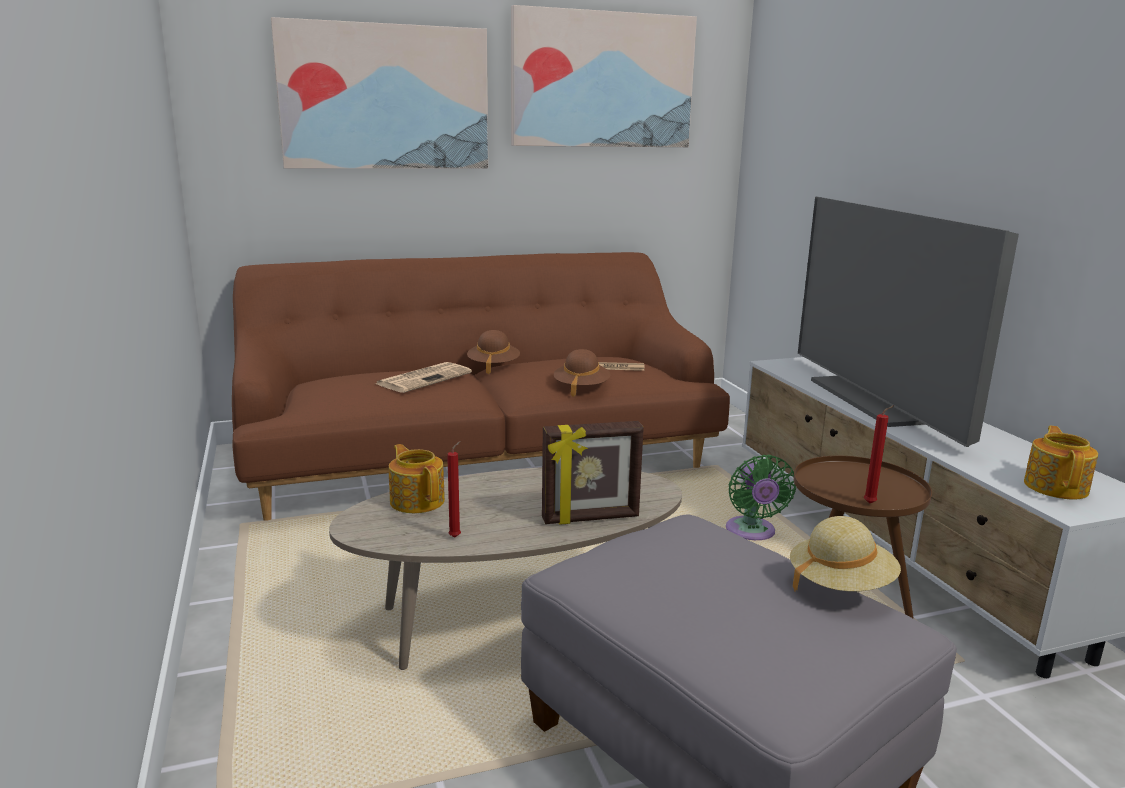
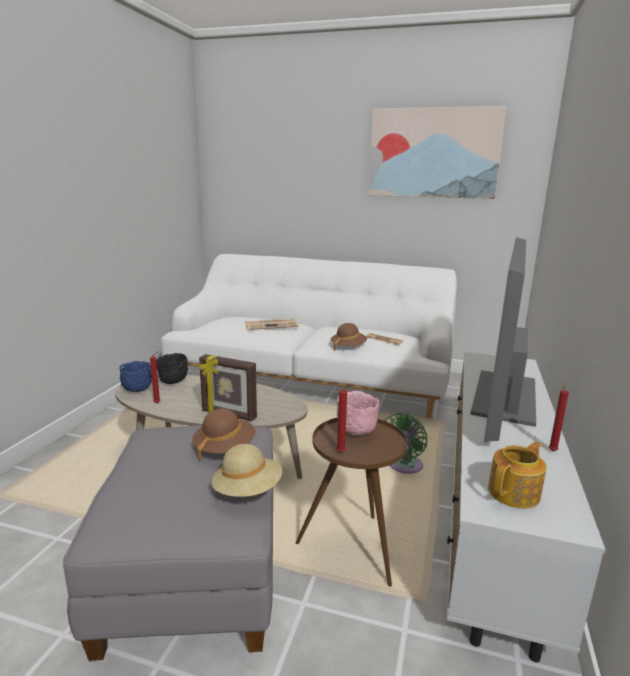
camera: 35 degrees right, 0 degrees up
(381, 531) = (137, 391): none -> blue bowl
(385, 97) = (298, 166): picture -> none
(417, 500) = (174, 382): teapot -> black bowl
(480, 458) = (311, 379): brown sofa -> white sofa
(493, 366) = (323, 326): brown hat -> brown hat (224, 448)
(837, 477) = (355, 432): none -> pink bowl
(1008, 440) = (553, 450): none -> red candle

